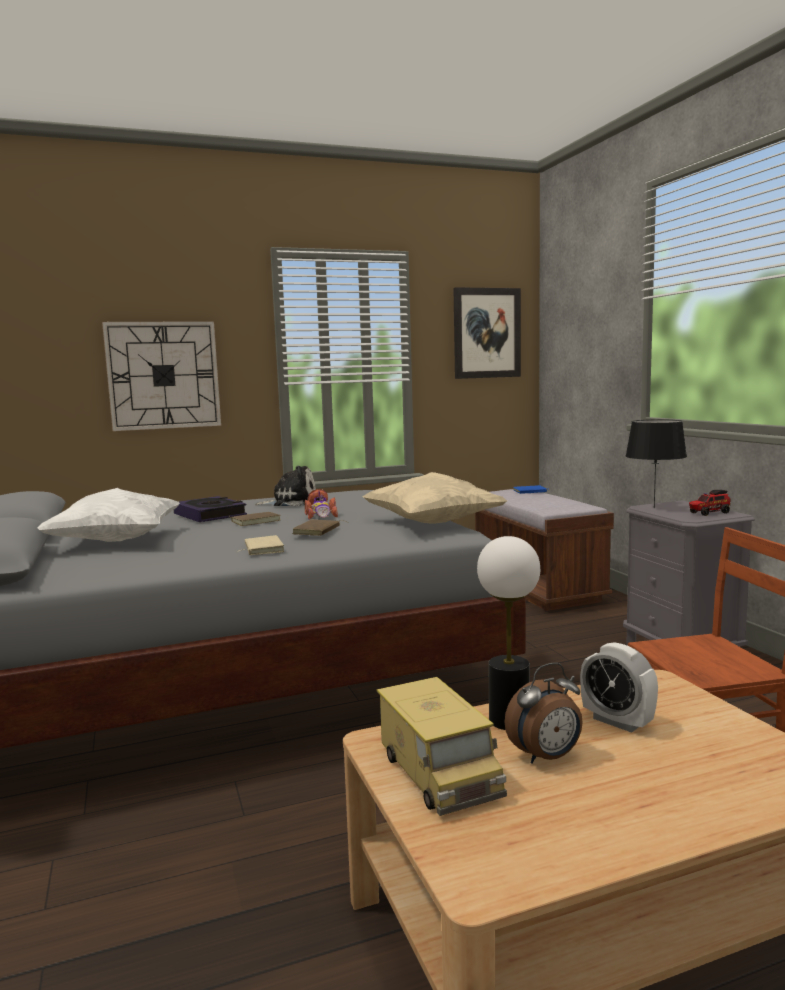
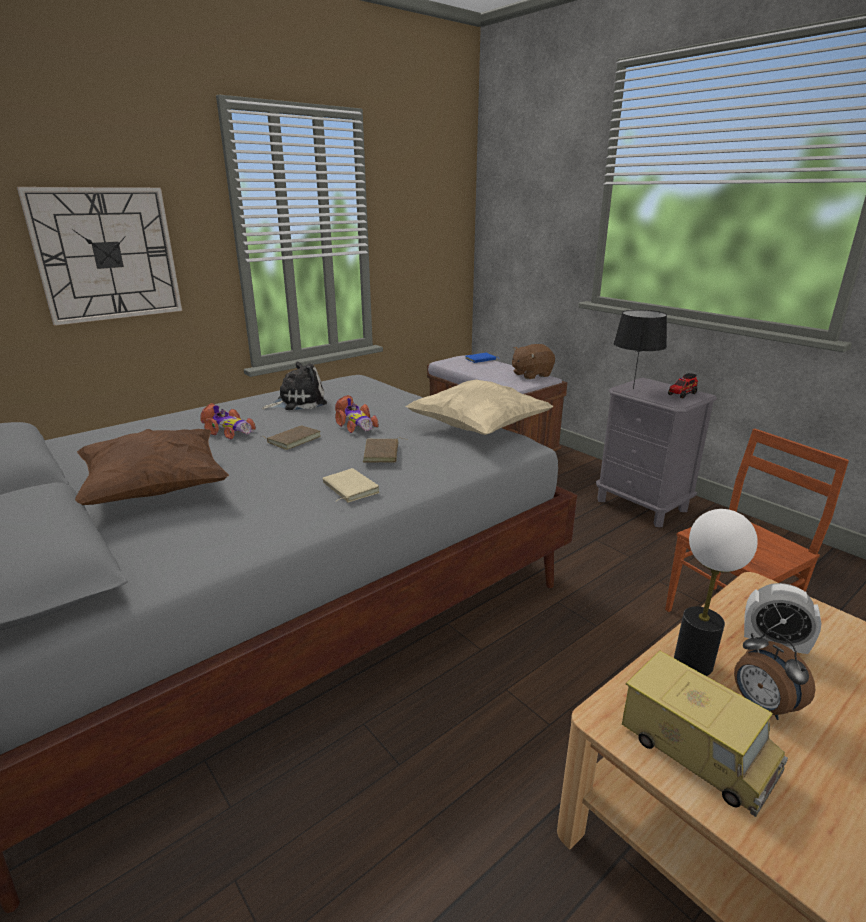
camera: 20 degrees left, 15 degrees up
(115, 542) = (156, 491): white pillow -> brown pillow
(210, 515) = (228, 430): book -> toy car
(487, 333) = (433, 202): picture -> none
(546, 757) = (761, 706): alarm clock -> alarm clock turned 105 degrees clockwise
(573, 504) = (531, 375): none -> brown plush toy

